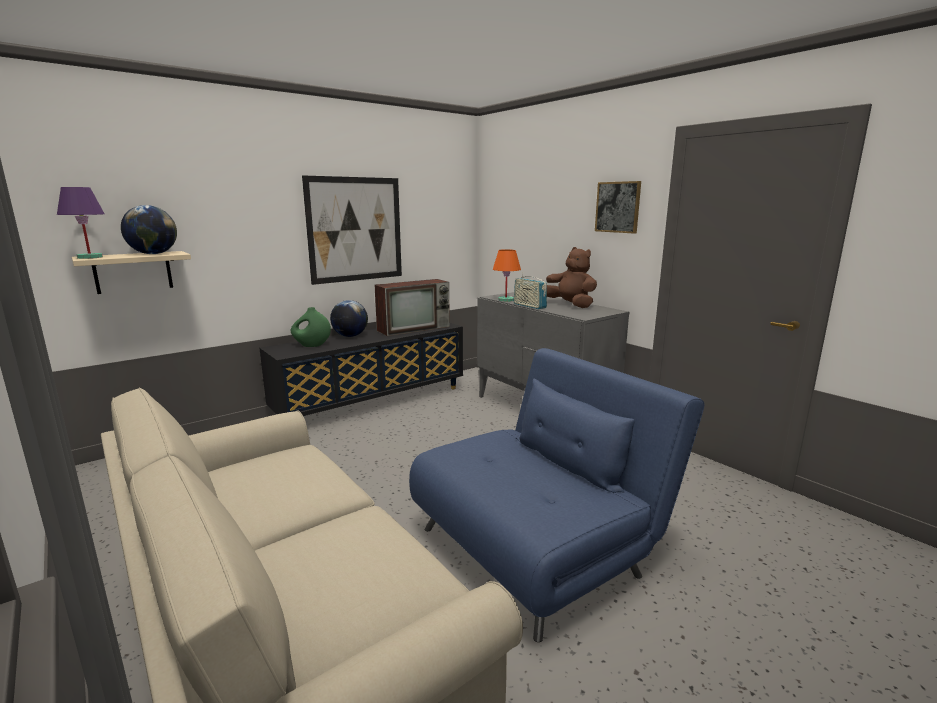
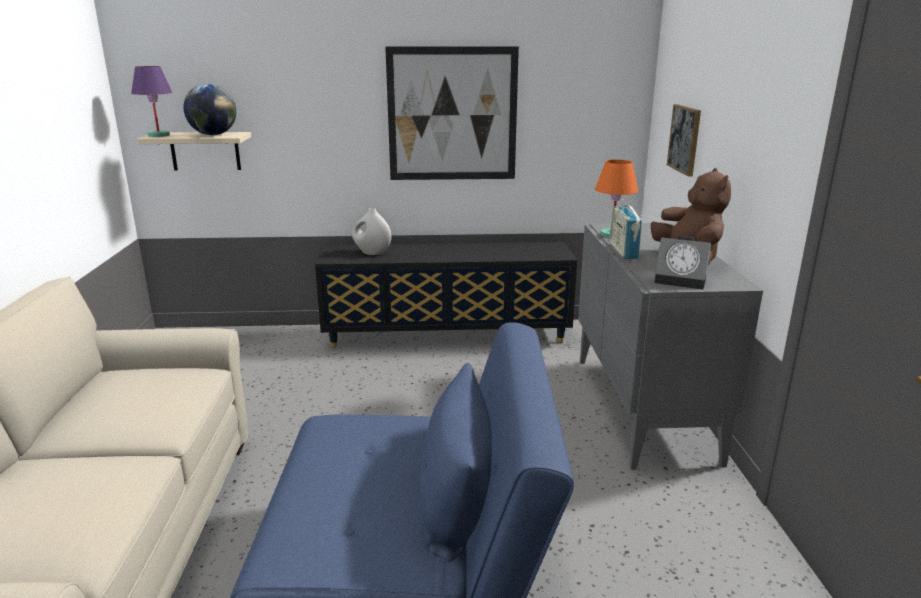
camera: 35 degrees right, 5 degrees up
(312, 345) = (372, 253): green vase -> white vase
(350, 336) = (427, 248): globe -> none
(414, 328) = (513, 251): television -> none
(587, 313) = (682, 280): none -> alarm clock
(618, 207) = (776, 109): picture -> picture (685, 139)

